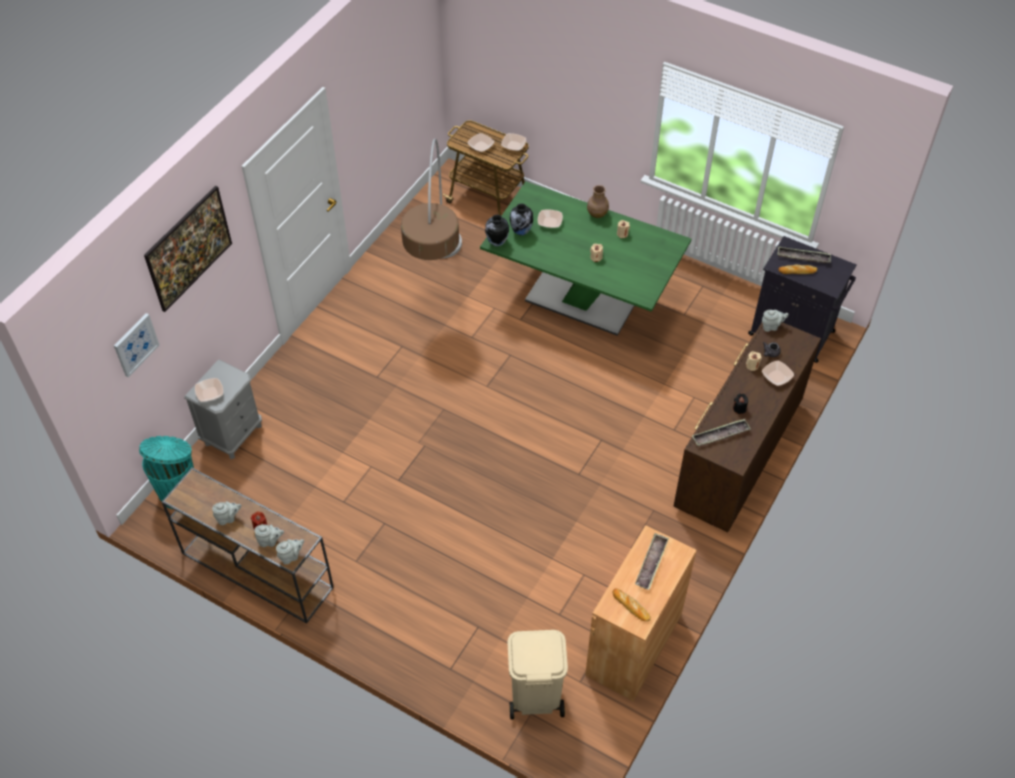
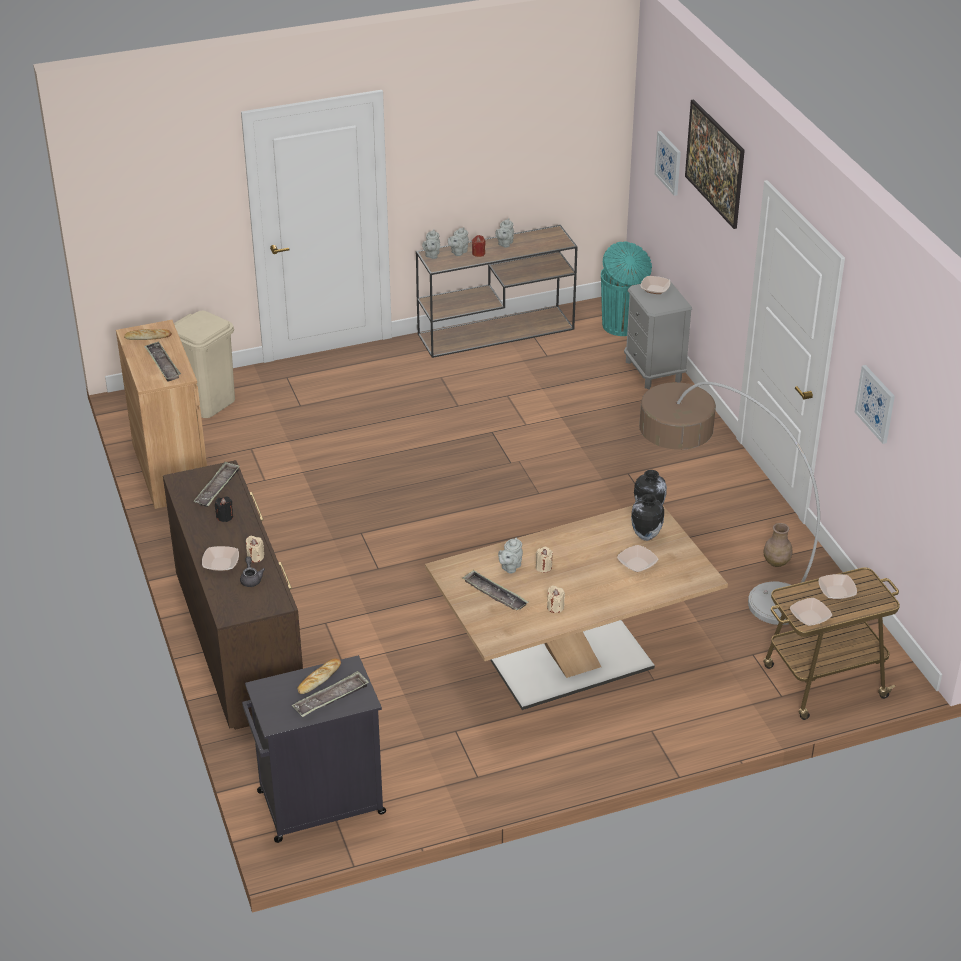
camera: 130 degrees right, 15 degrees down
(374, 111) = (876, 403): none -> picture
(582, 299) = (571, 663): green dining table -> brown dining table
(597, 214) = (609, 607): brown vase -> brown vase (777, 562)
(641, 263) = (495, 594): none -> tray
(771, 326) = (279, 603): grey teapot -> grey teapot (510, 567)

